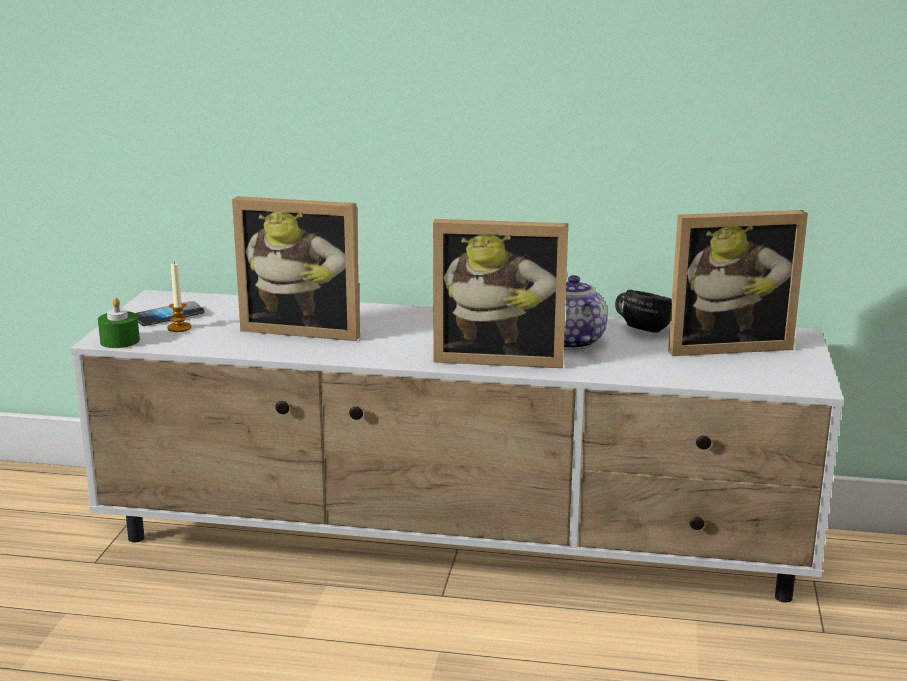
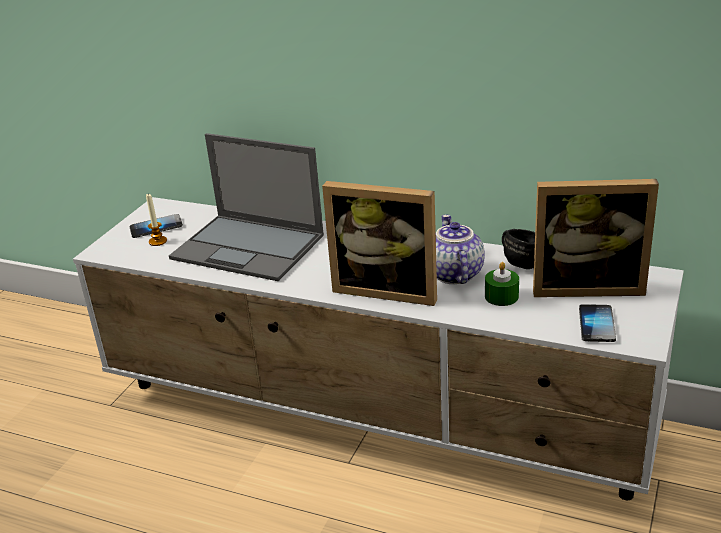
camera: 15 degrees right, 10 degrees up
(120, 341) = (109, 254): green candle -> green candle (501, 296)
(304, 329) = (249, 247): picture frame -> laptop
(754, 374) = (596, 324): none -> phone

